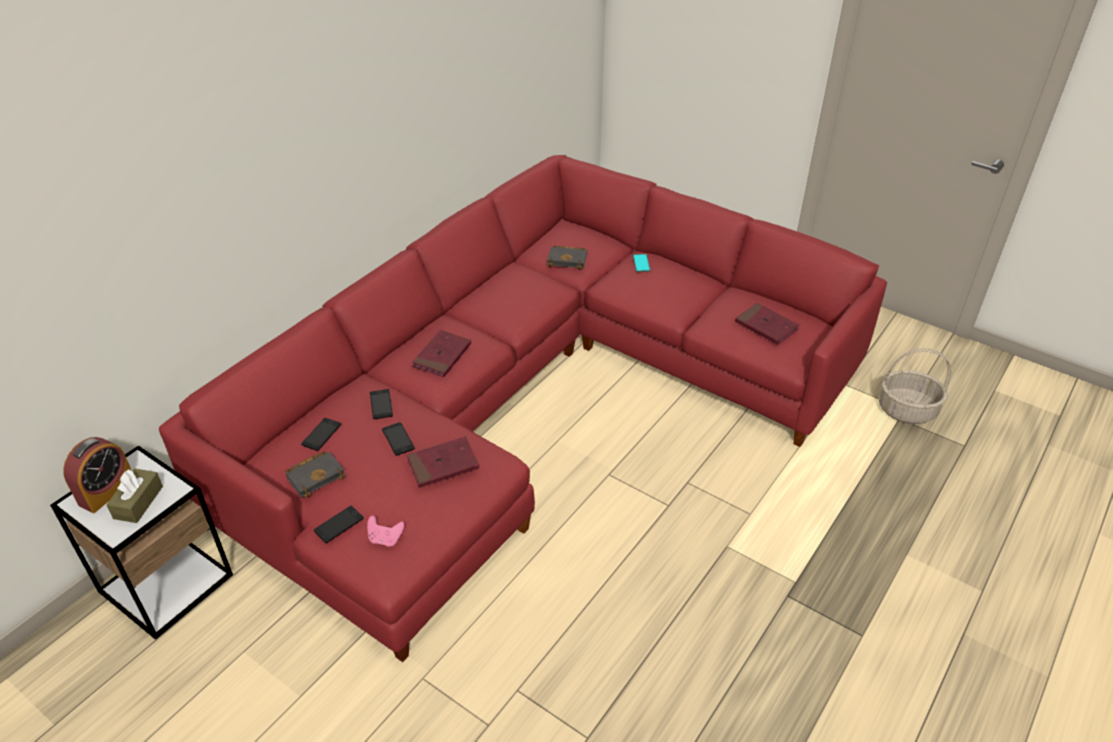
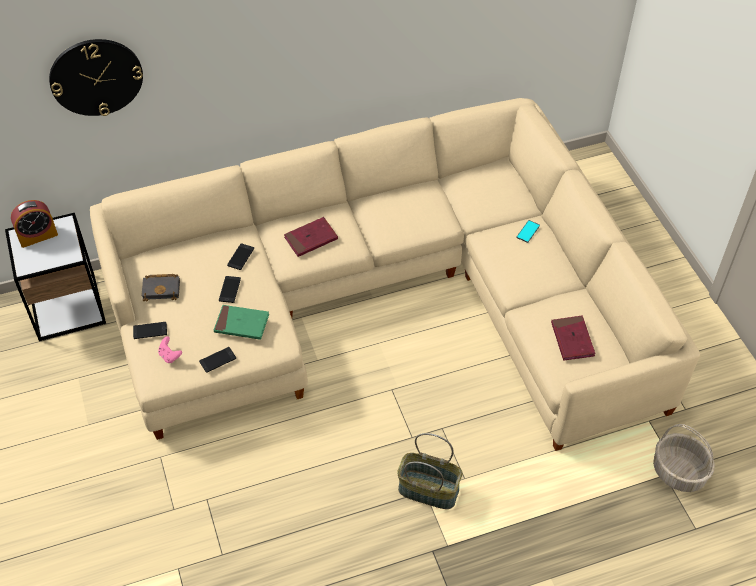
camera: 35 degrees right, 10 degrees up
(133, 226) = (96, 77): none -> wall clock
(138, 502) = (48, 253): brown tissue box -> none
(321, 434) = (187, 260): phone -> phone (217, 360)
(443, 464) = (241, 324): red book -> green book
(530, 400) = (387, 299): red sofa -> beige sofa
(568, 259) = (475, 199): black book -> none
(729, 542) = (429, 489): none -> basket

